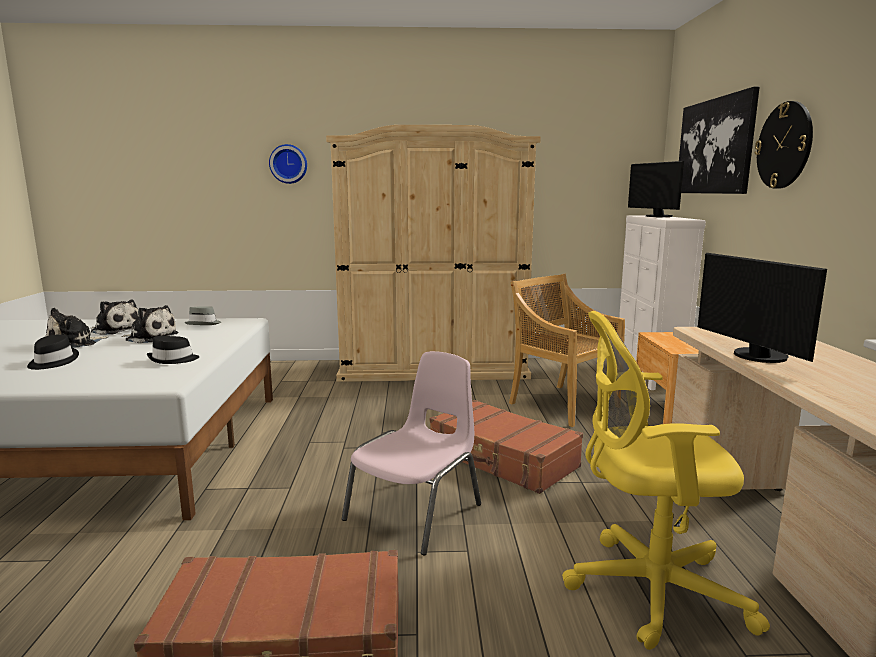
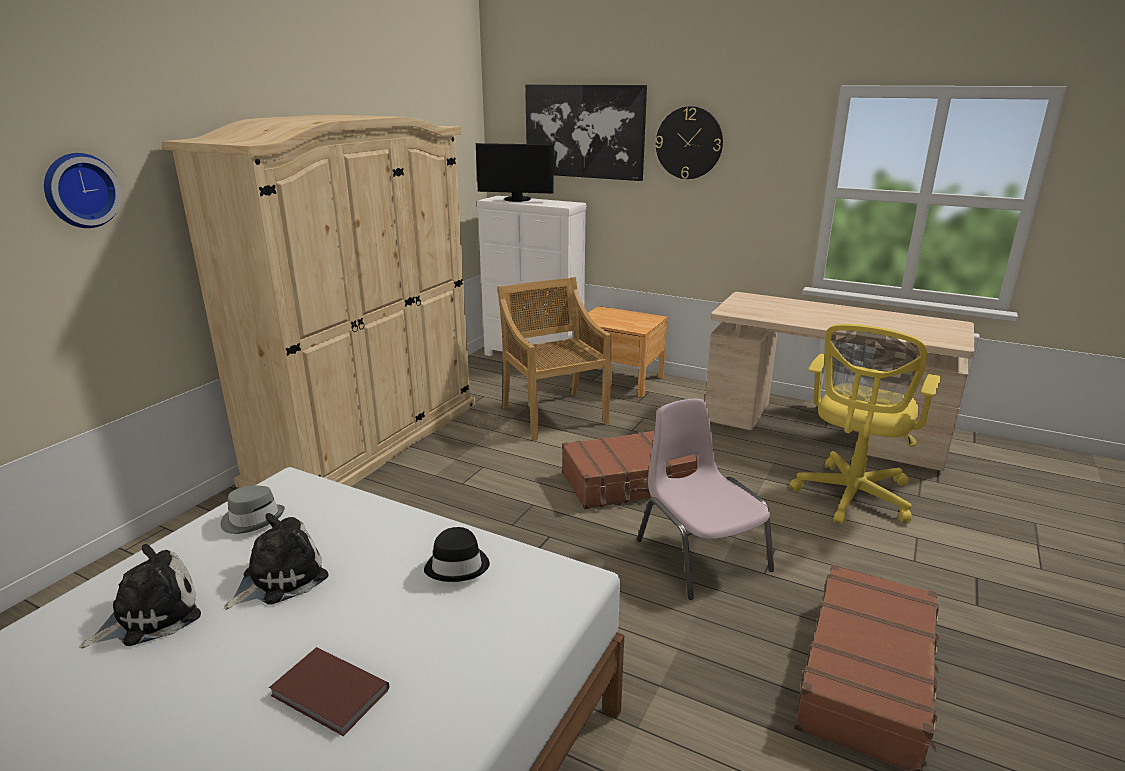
camera: 60 degrees left, 10 degrees up
(52, 362) = (329, 695): black hat -> brown book
(74, 343) = (206, 669): plush toy -> none
(562, 404) = (554, 415): beige chair -> beige chair turned 75 degrees clockwise
(755, 356) = (808, 321): monitor -> none

